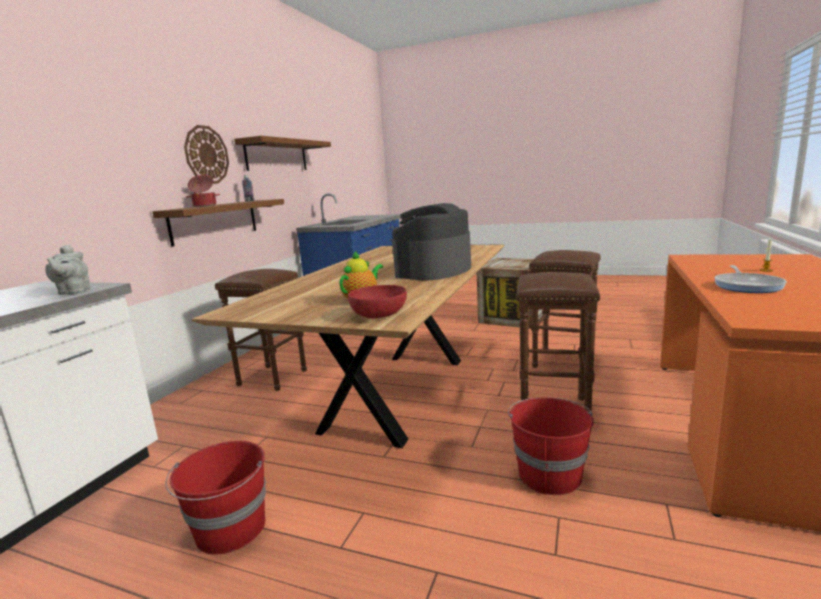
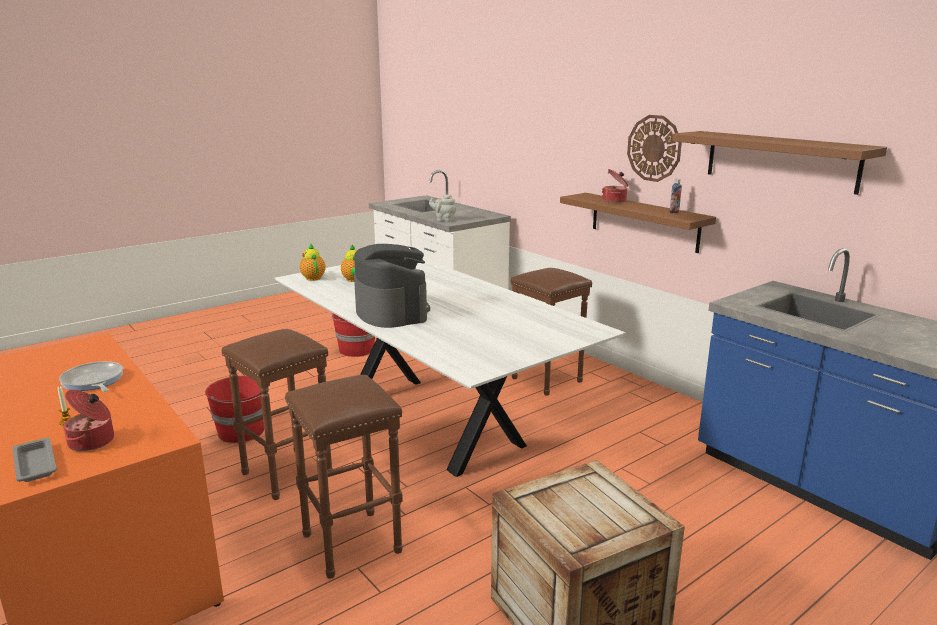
camera: 120 degrees right, 5 degrees up
(379, 315) = (313, 277): red bowl -> teapot
(399, 391) = (432, 422): brown dining table -> white dining table
(741, 261) = (93, 442): none -> cooking pot
(781, 260) = (35, 463): none -> grey tray

